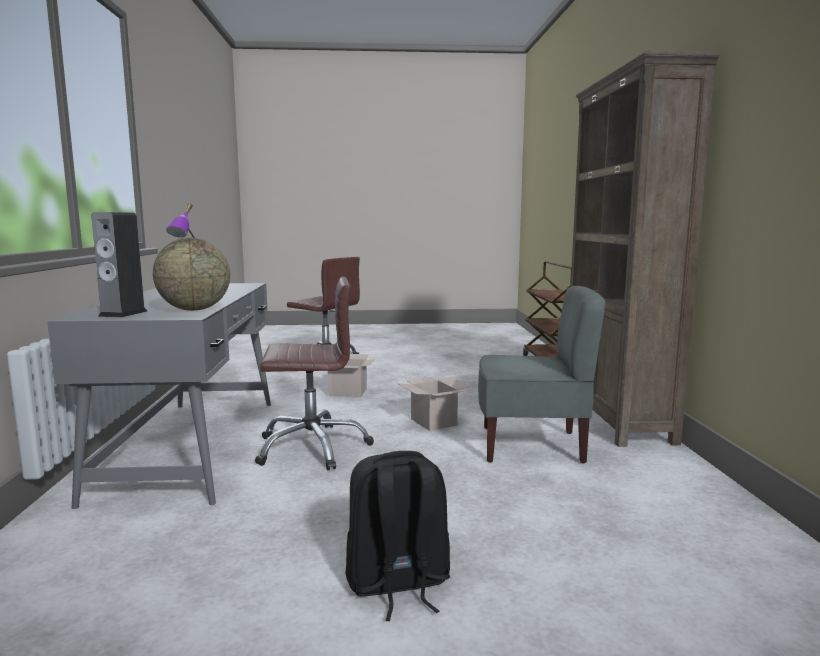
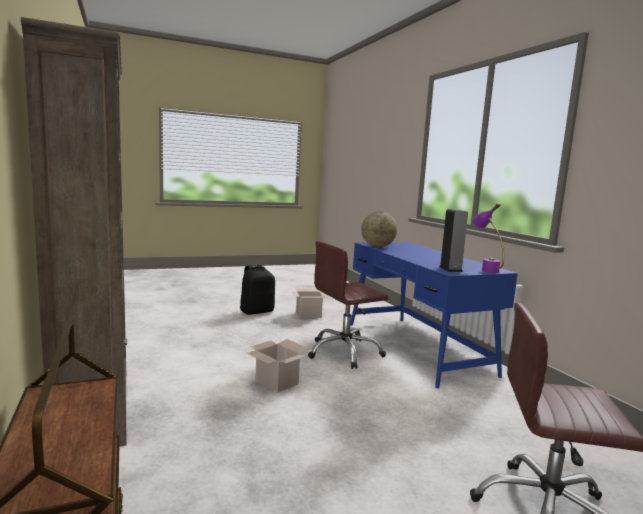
camera: 160 degrees right, 0 degrees up
(123, 313) = (397, 244): speaker -> speaker (450, 269)
(193, 445) = (416, 348): grey desk -> blue desk
(346, 392) = (395, 417): cardboard box -> cardboard box (309, 314)
(532, 445) = (195, 367): grey chair -> none

